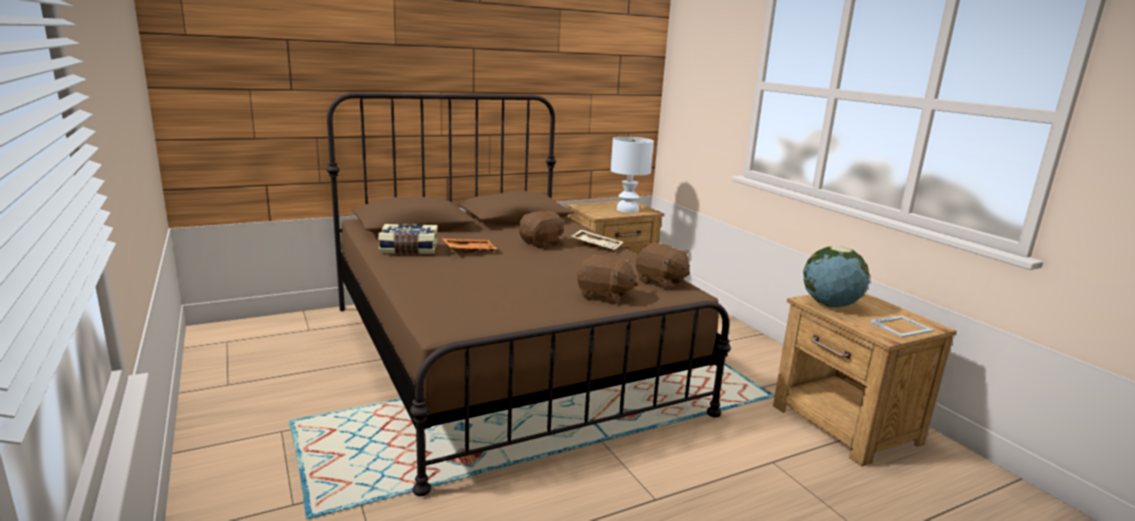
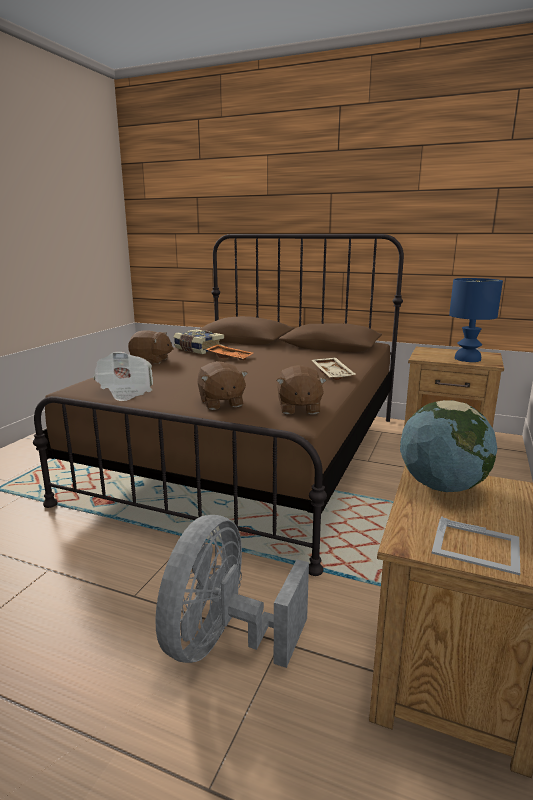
camera: 50 degrees right, 0 degrees up
(499, 313) = (125, 391): none -> newspaper
(541, 243) = (293, 363): brown plush toy -> brown plush toy (151, 360)
(627, 210) = (467, 359): white table lamp -> blue table lamp
(753, 482) = (224, 642): none -> grey fan

